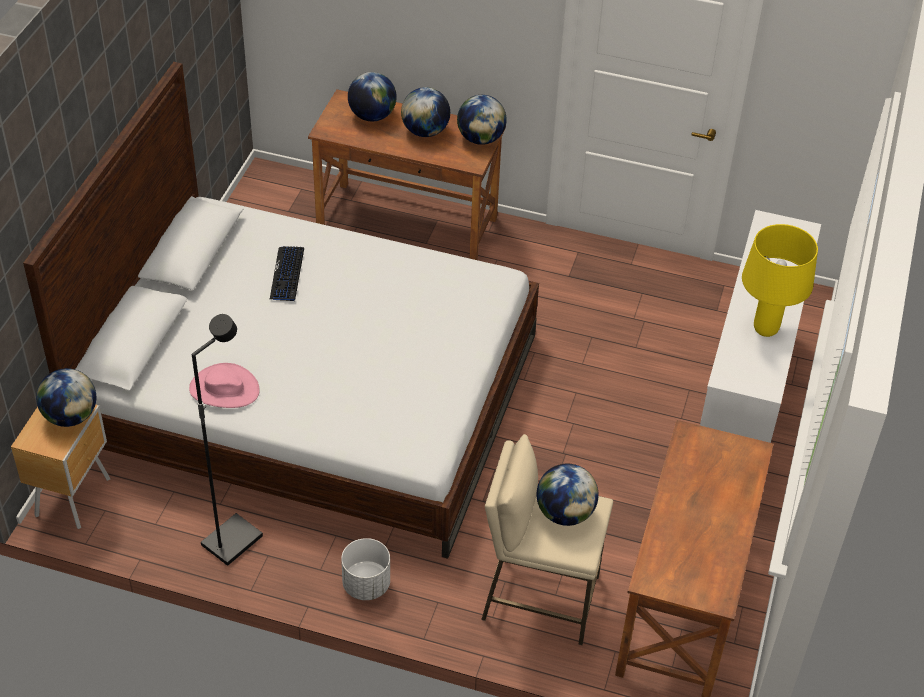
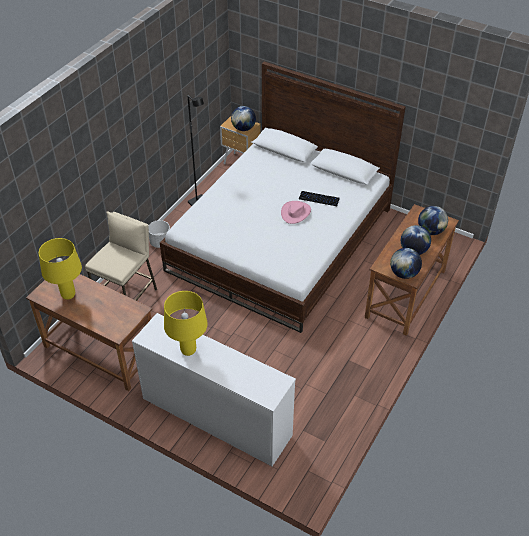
camera: 105 degrees right, 0 degrees up
(224, 389) = (246, 172): pink hat -> pink hat (295, 212)
(565, 513) = (119, 259): globe -> none
(700, 550) = (68, 295): none -> yellow table lamp

